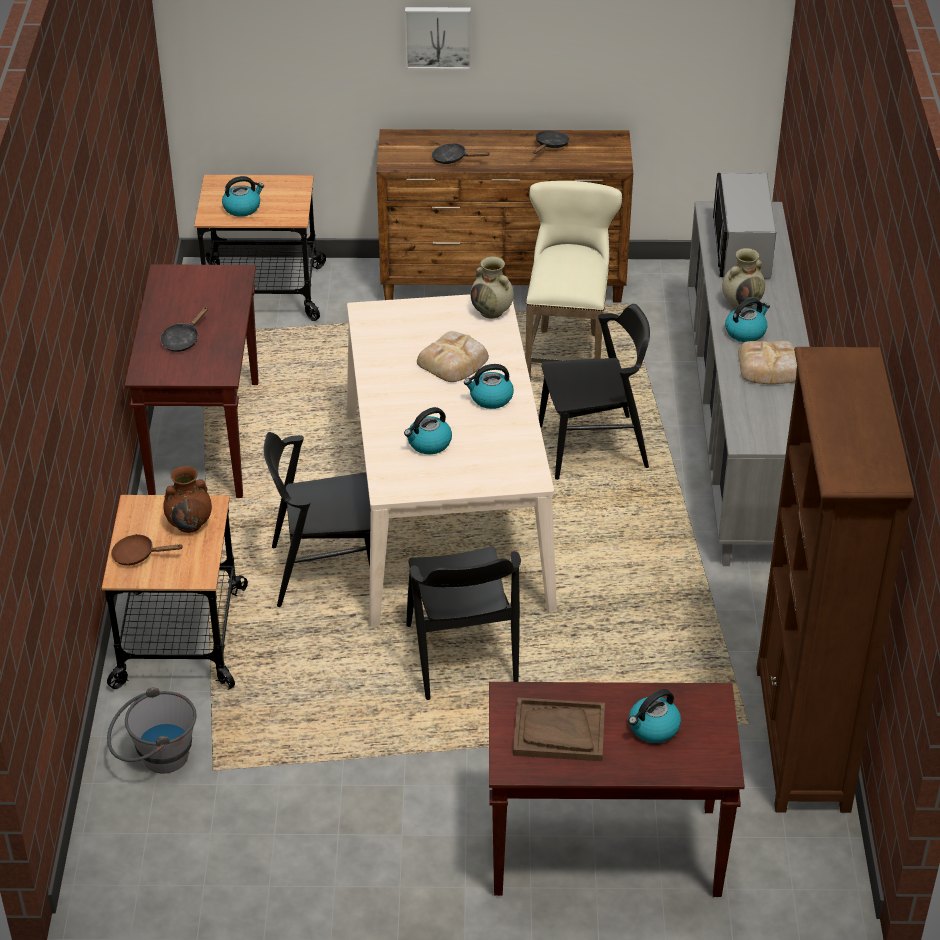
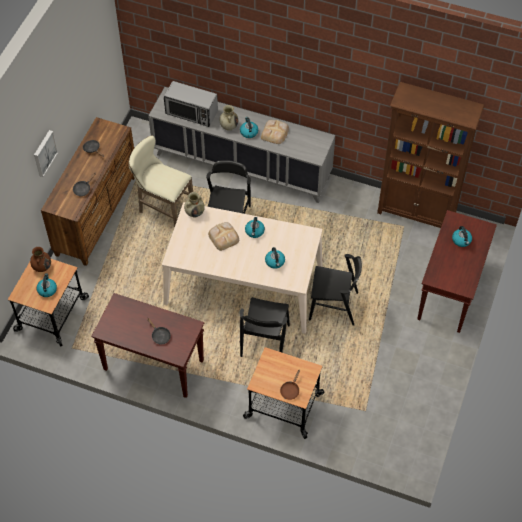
camera: 70 degrees left, 15 degrees up
(155, 758) = (351, 430): grey bucket -> none
(190, 523) = (277, 366): brown vase -> brown vase (42, 267)
(558, 732) = (454, 269): brown tray -> none

